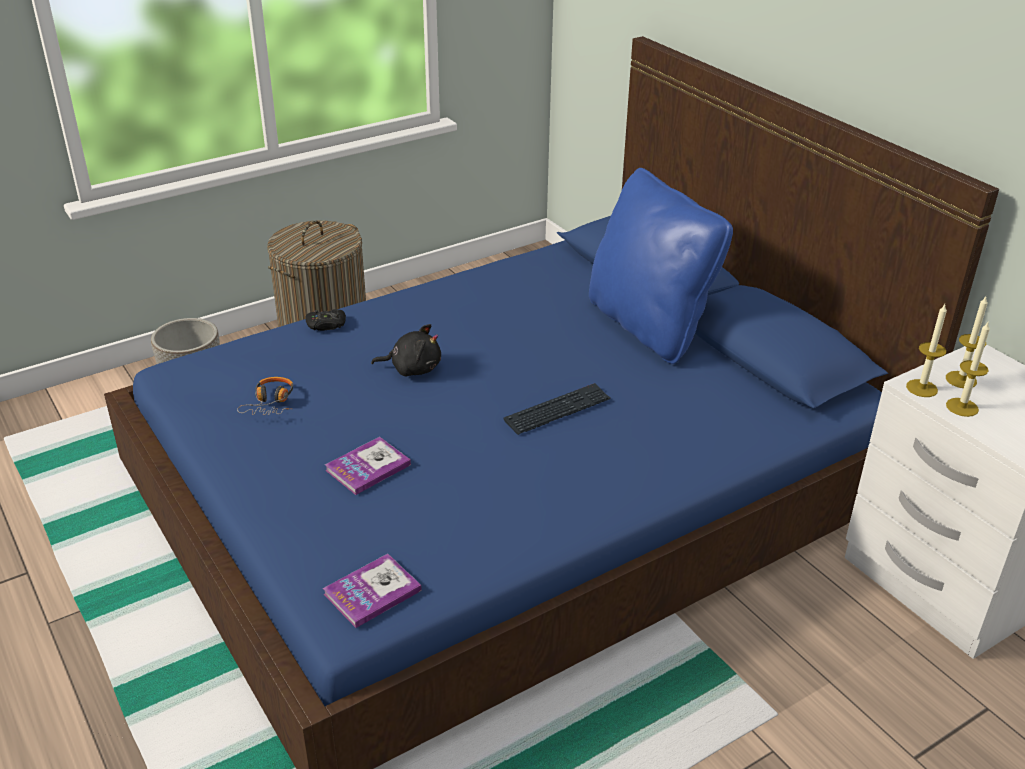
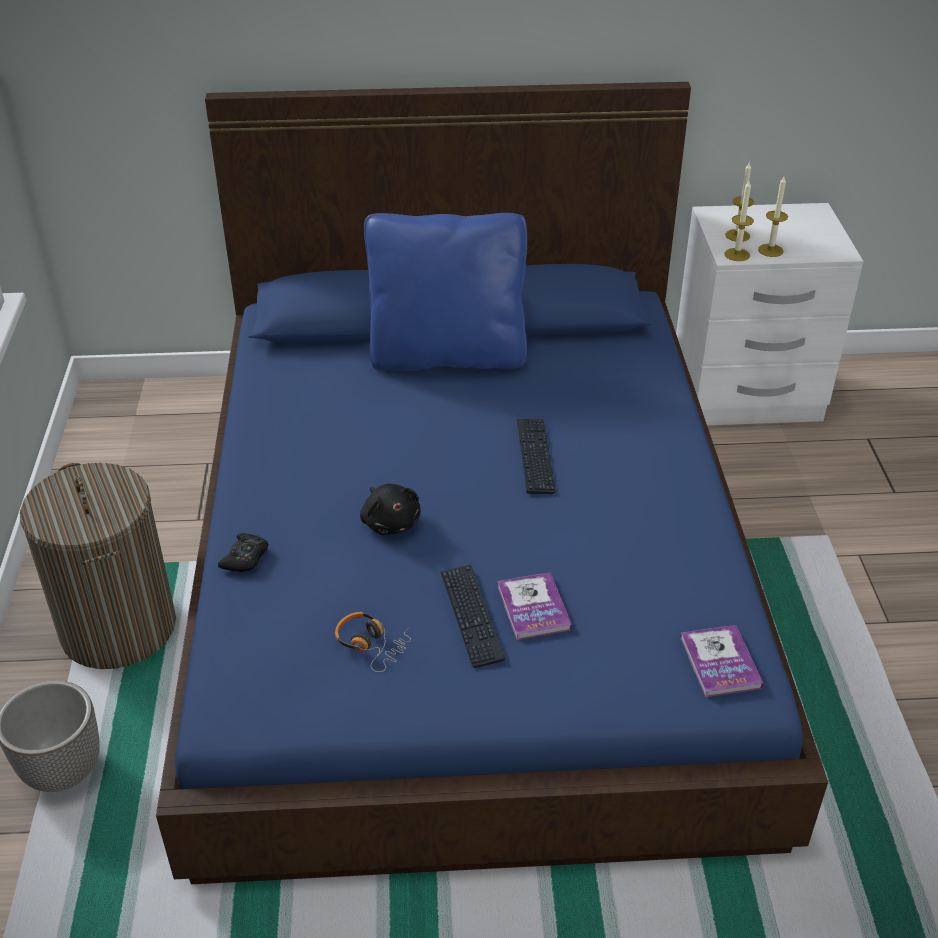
camera: 60 degrees left, 5 degrees up
(336, 440) = (471, 616): none -> keyboard
(412, 368) = (390, 522): black plush toy -> black plush toy turned 120 degrees clockwise

